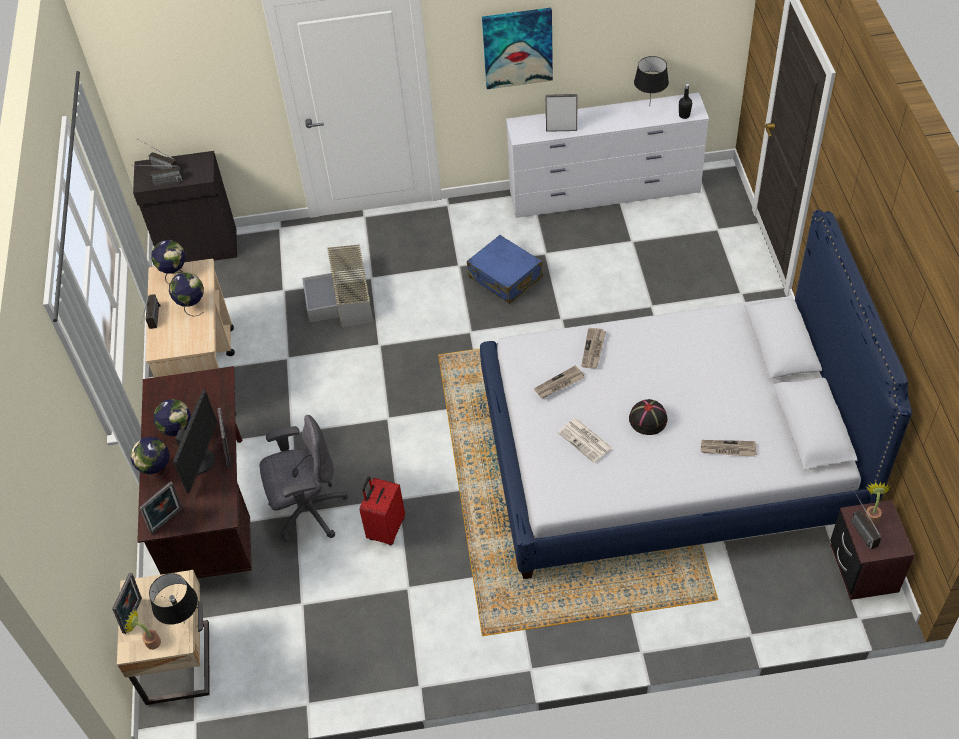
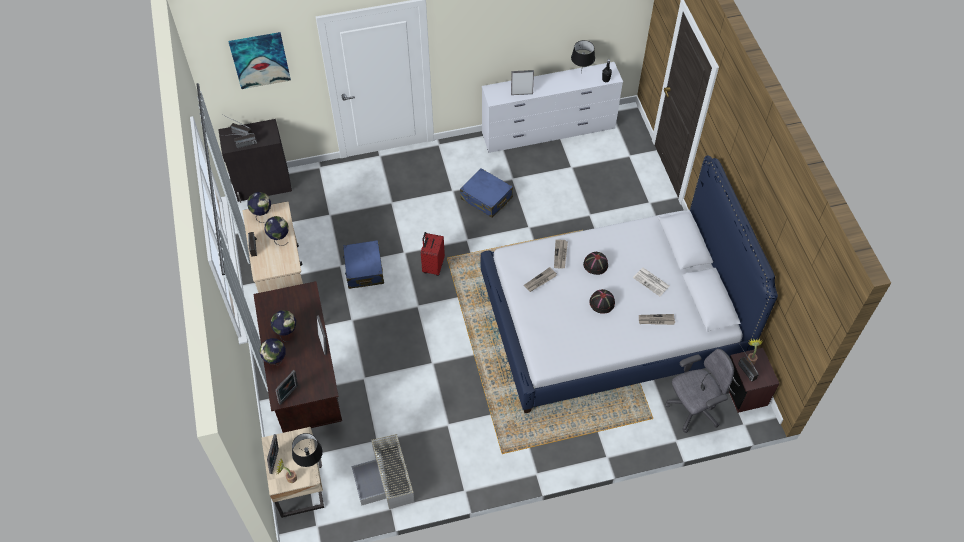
camera: 10 degrees left, 5 degrees up
(200, 461) = (305, 351): monitor -> none
(307, 511) = (371, 375): grey office chair -> grey office chair (693, 409)
(319, 365) = (364, 269): none -> blue suitcase
(343, 299) = (373, 219): grey storage box -> grey storage box (386, 480)
(385, 529) = (427, 385): red suitcase -> red suitcase (433, 266)
(517, 47) = (491, 39): picture -> picture (260, 59)
(586, 441) = (562, 320): newspaper -> newspaper (651, 282)
(644, 365) = (595, 264): none -> black hat

